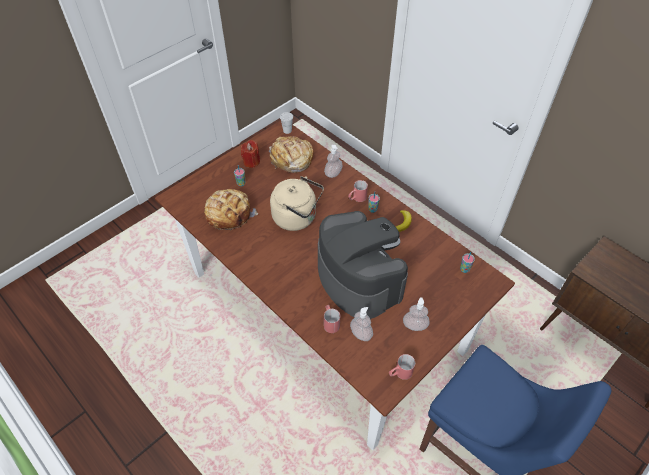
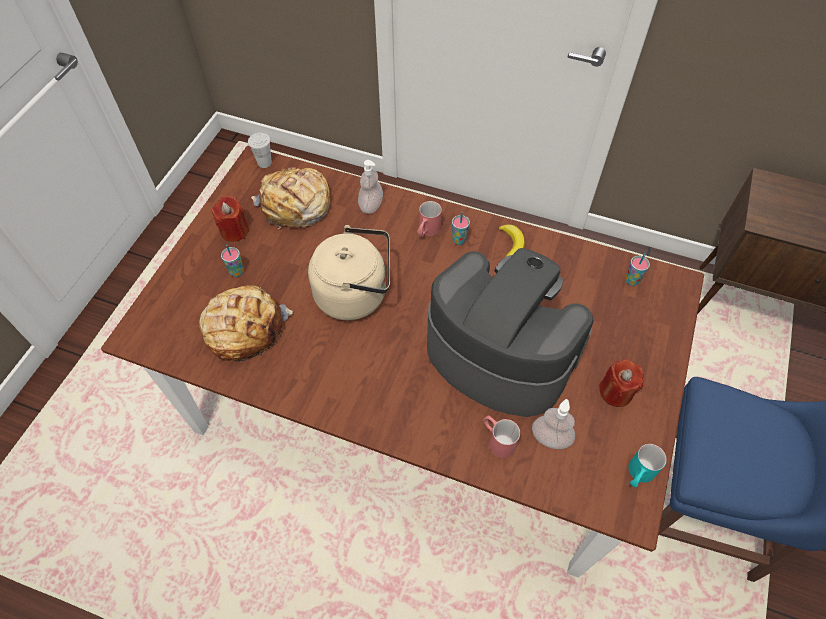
camera: 25 degrees left, 5 degrees up
(400, 373) = (638, 475): red mug -> turquoise mug
(415, 325) = (616, 392): soap dispenser -> red candle

